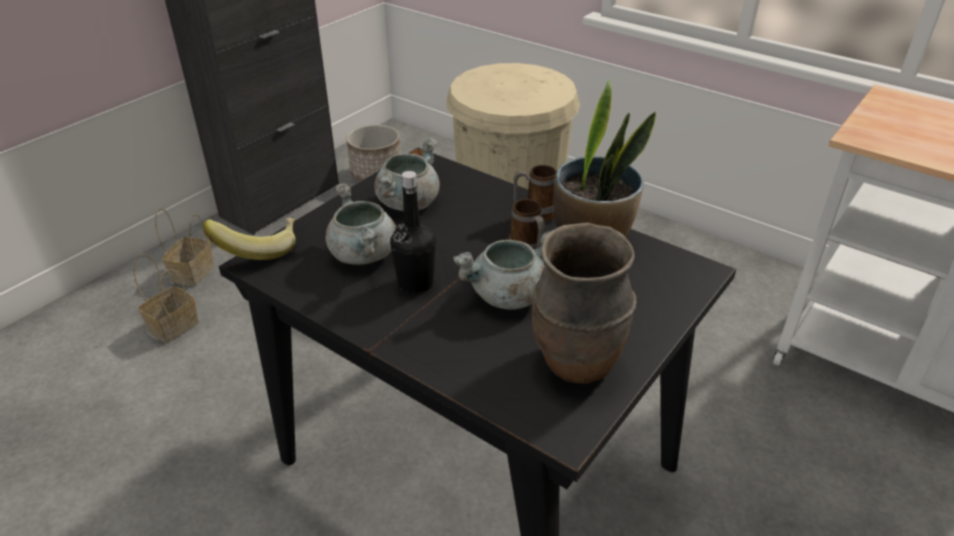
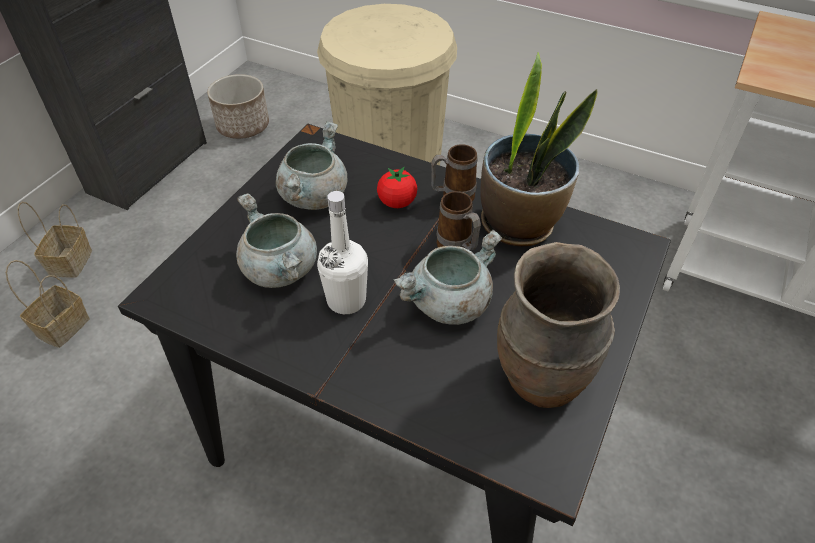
camera: 10 degrees left, 10 degrees up
(258, 249) = (159, 277): banana -> none
(415, 283) = (346, 300): black bottle -> white bottle
(482, 214) = (397, 202): none -> tomato

